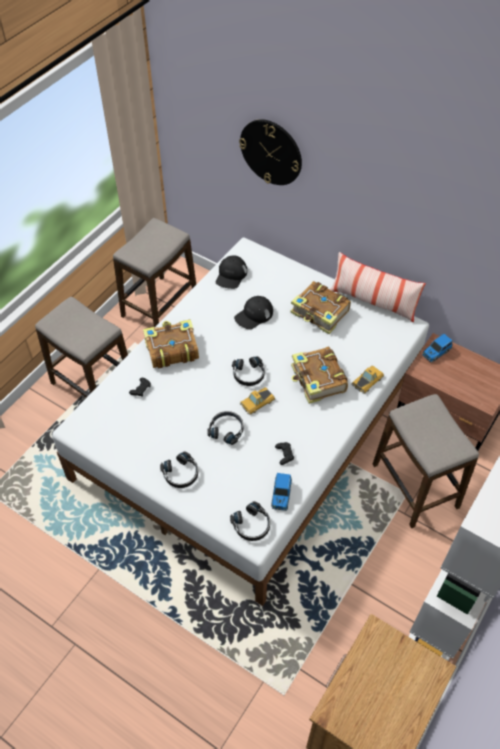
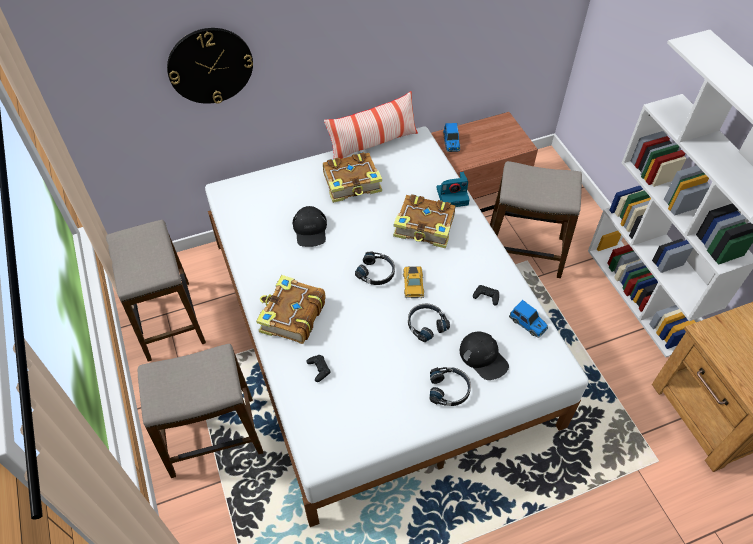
camera: 55 degrees left, 0 degrees up
(231, 275) = (245, 219): black cap -> black cap (483, 357)
(252, 525) = (545, 363): black headphones -> none
(368, 380) = (453, 196): toy car -> camera

